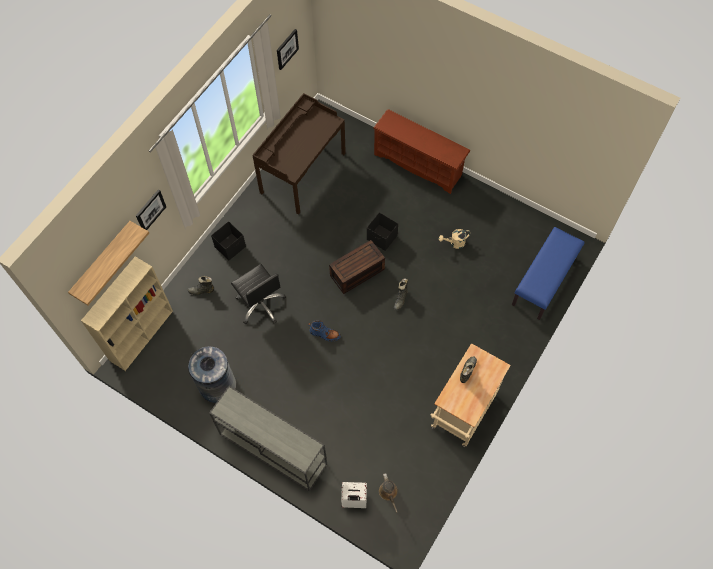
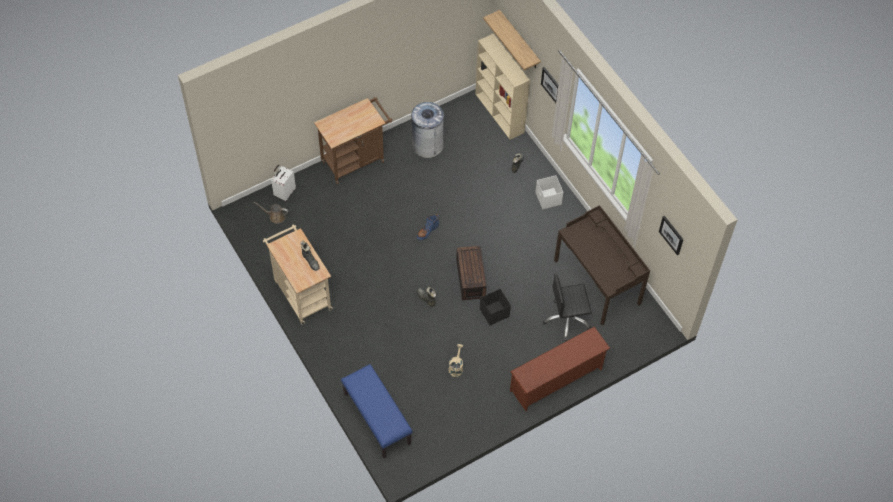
camera: 115 degrees right, 5 degrees down
(230, 247) = (548, 199): black storage box -> white storage box
(261, 304) = (481, 199): black office chair -> black office chair (567, 320)
(272, 448) = (356, 159): grey console table -> brown cart

